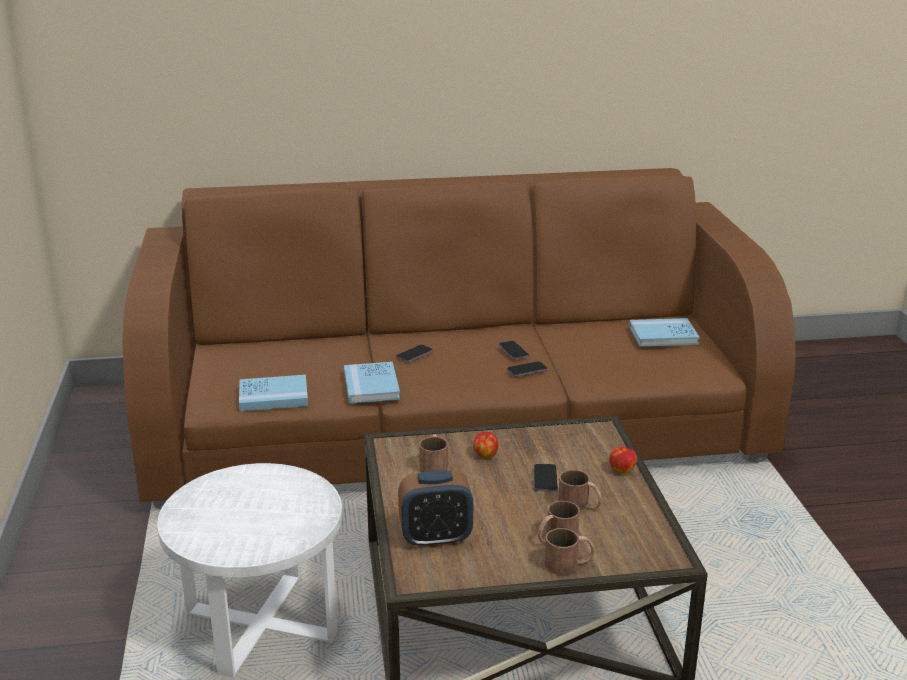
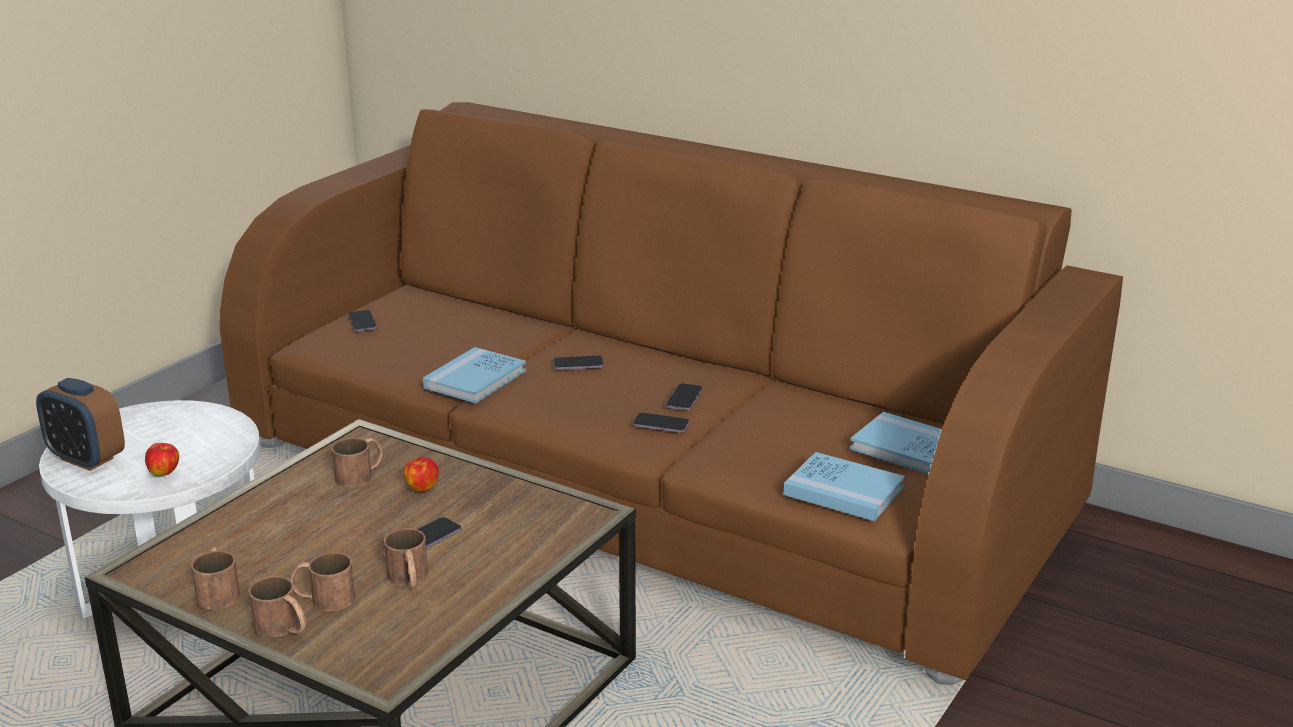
camera: 40 degrees right, 0 degrees up
(216, 379) = (362, 322): none -> phone
(273, 396) = (377, 356): blue book -> blue book (843, 491)
(436, 538) = (227, 543): alarm clock -> alarm clock (86, 459)
(490, 565) = (218, 591): none -> brown mug
(622, 470) = (520, 566): apple -> apple (164, 473)

